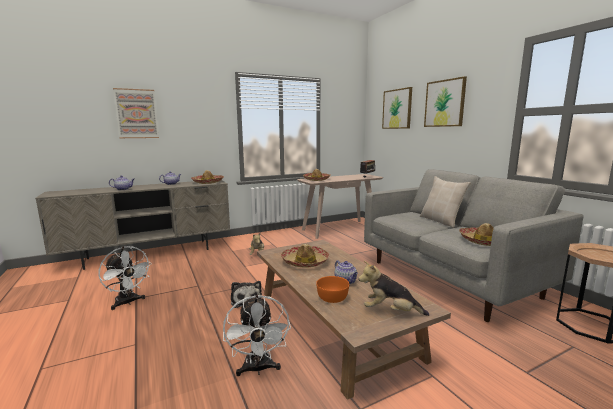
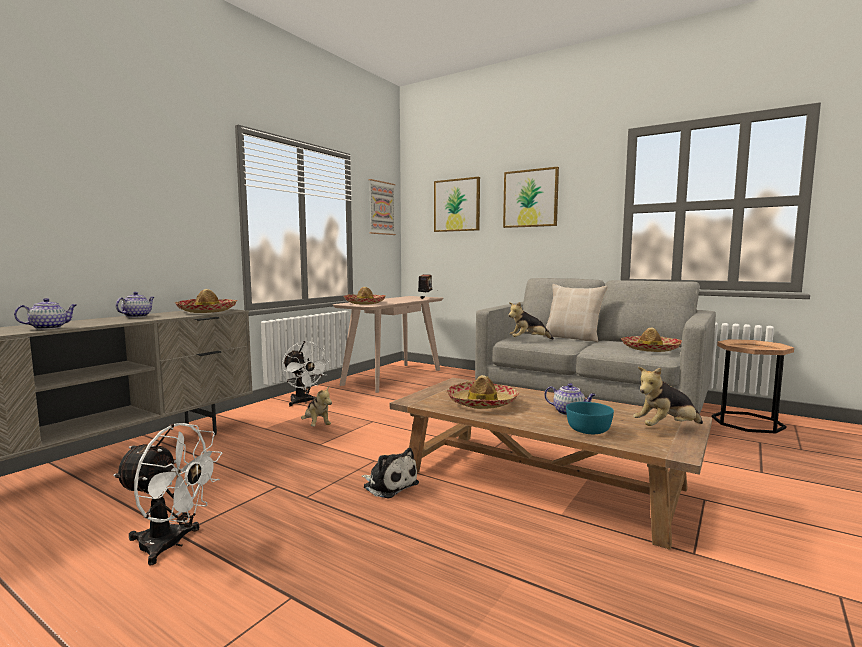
camera: 30 degrees left, 5 degrees down
(136, 114) = (58, 176): picture -> picture (381, 208)
(258, 369) = (533, 558): white fan -> white fan (303, 402)
(332, 297) = (587, 429): orange bowl -> turquoise bowl
(400, 219) = (528, 340): none -> plush toy

